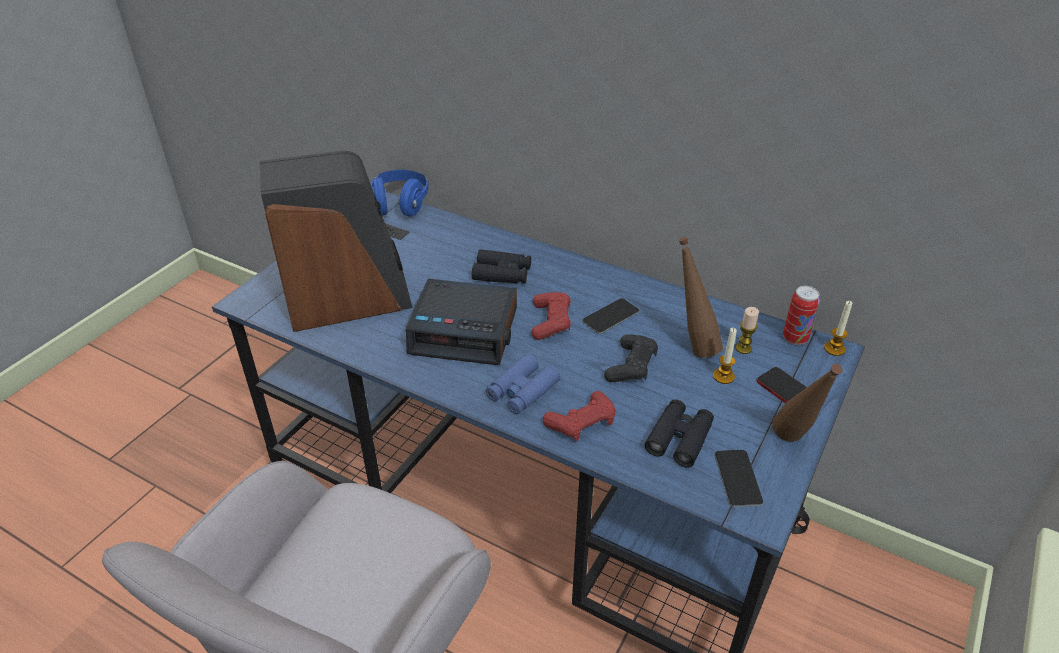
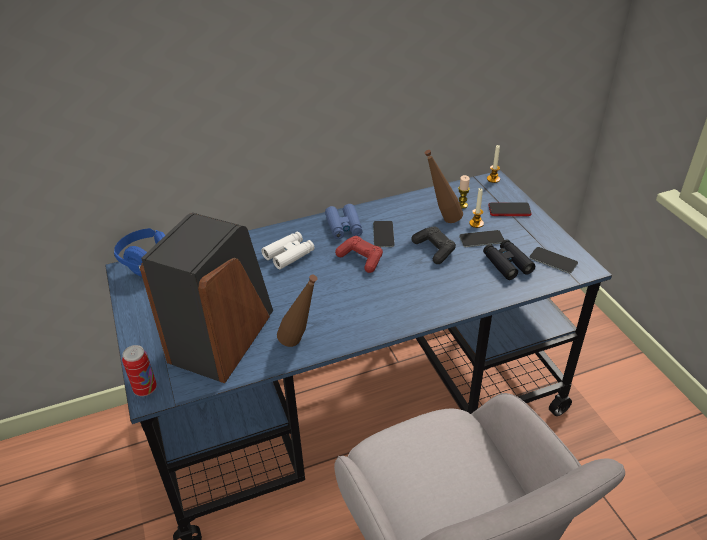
camera: 50 degrees left, 0 degrees up
(465, 331) = (326, 298): alarm clock -> none
(502, 273) = (289, 254): black binoculars -> white binoculars
(522, 390) = (409, 301): blue binoculars -> blue binoculars (344, 226)
(581, 423) = (461, 292): red game controller -> none
(699, 395) = (481, 239): none -> phone
(793, 445) = (546, 230): brown bottle -> brown bottle (300, 345)
(795, 338) = (472, 185): can -> can (145, 389)

